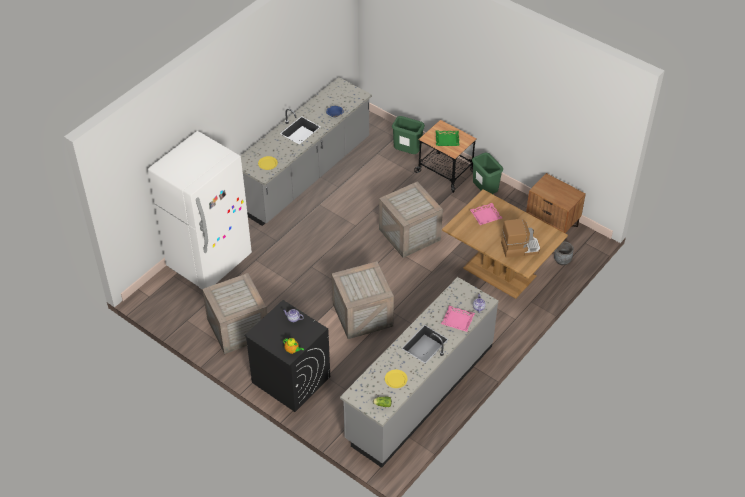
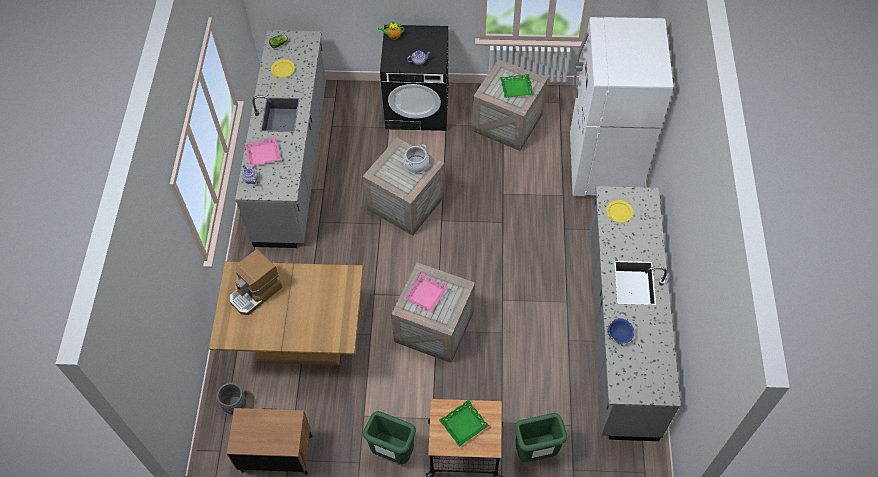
camera: 145 degrees right, 10 degrees up
(231, 294) = (516, 88): none -> green tray
(350, 283) = (416, 164): none -> cooking pot
(485, 216) = (324, 313): pink tray -> pink tray (426, 295)

